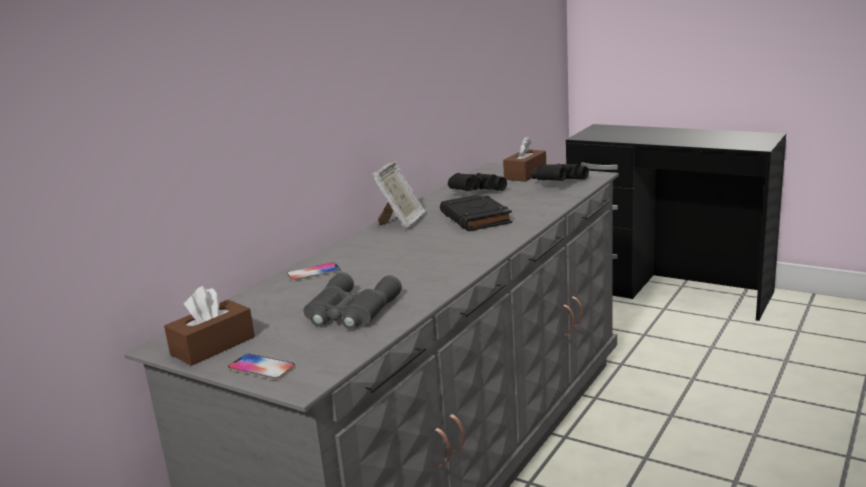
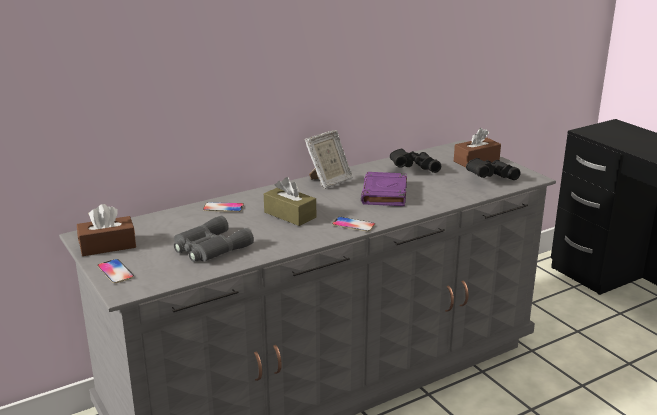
camera: 25 degrees right, 5 degrees up
(401, 259) = (290, 215): none -> brown tissue box
(476, 218) = (384, 194): black book -> purple book
(483, 250) = (353, 225): none -> phone

